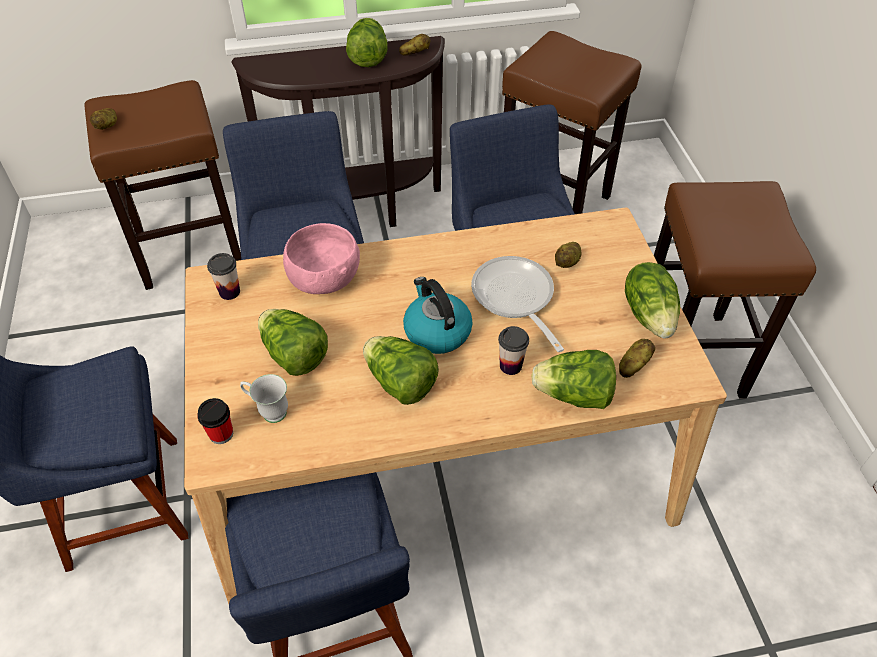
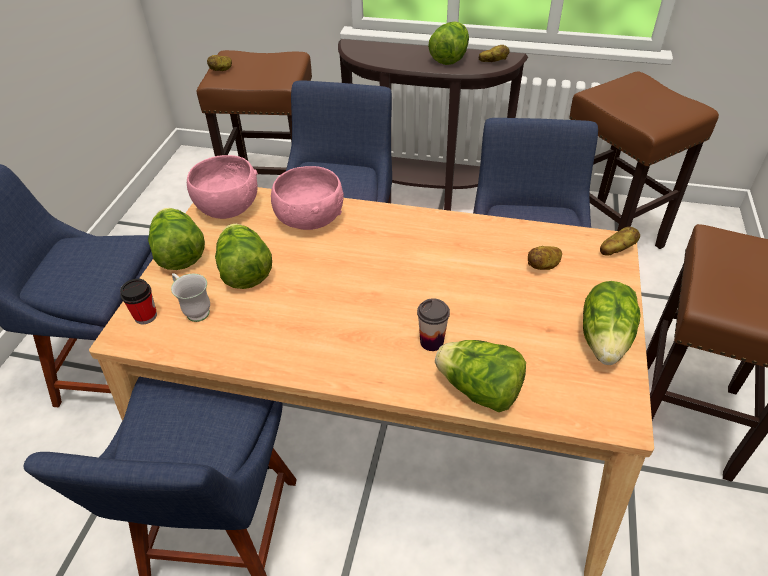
camera: 25 degrees right, 5 degrees down
(229, 292) = (228, 208): cup -> pink bowl
(400, 383) = (319, 324): lettuce -> lettuce (179, 255)
(436, 331) = (380, 290): kettle -> none
(515, 299) = (471, 283): frying pan -> none
(633, 365) = (560, 382): potato -> potato (616, 250)

